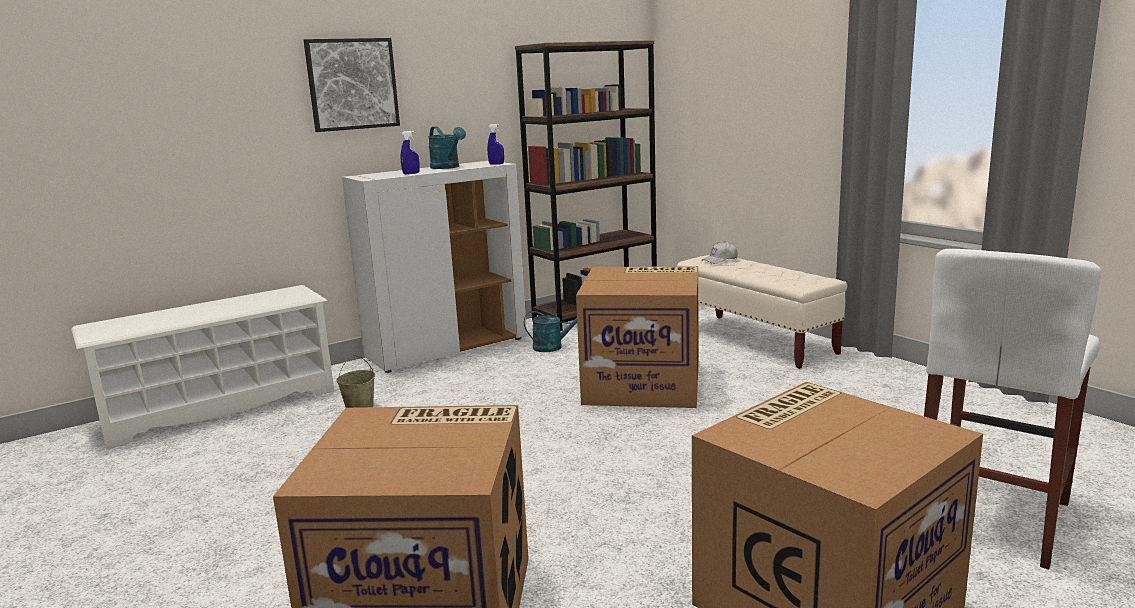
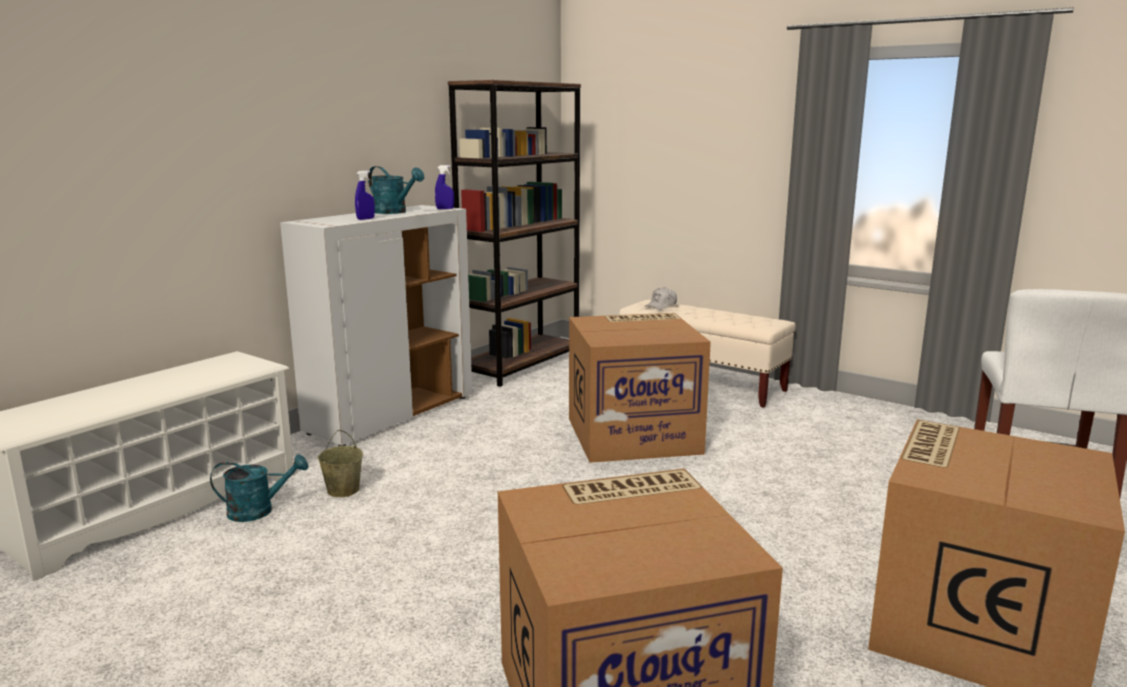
camera: 20 degrees left, 0 degrees up
(352, 84) = (289, 114): picture -> none
(553, 347) = (508, 404): turquoise watering can -> turquoise watering can (259, 511)

